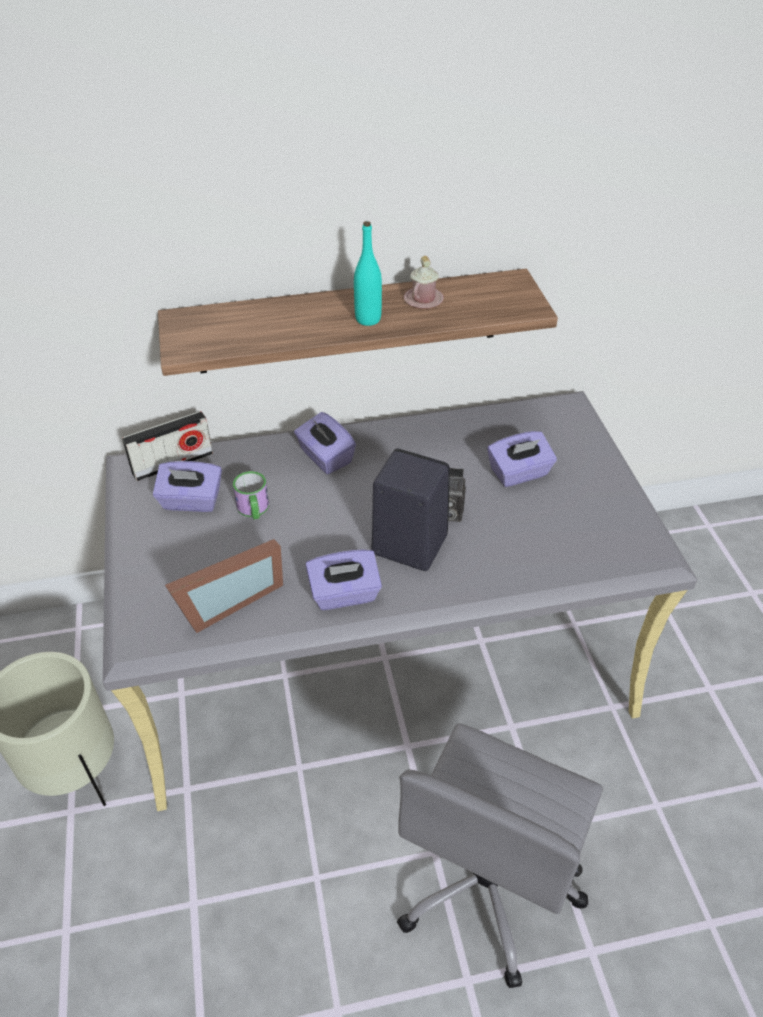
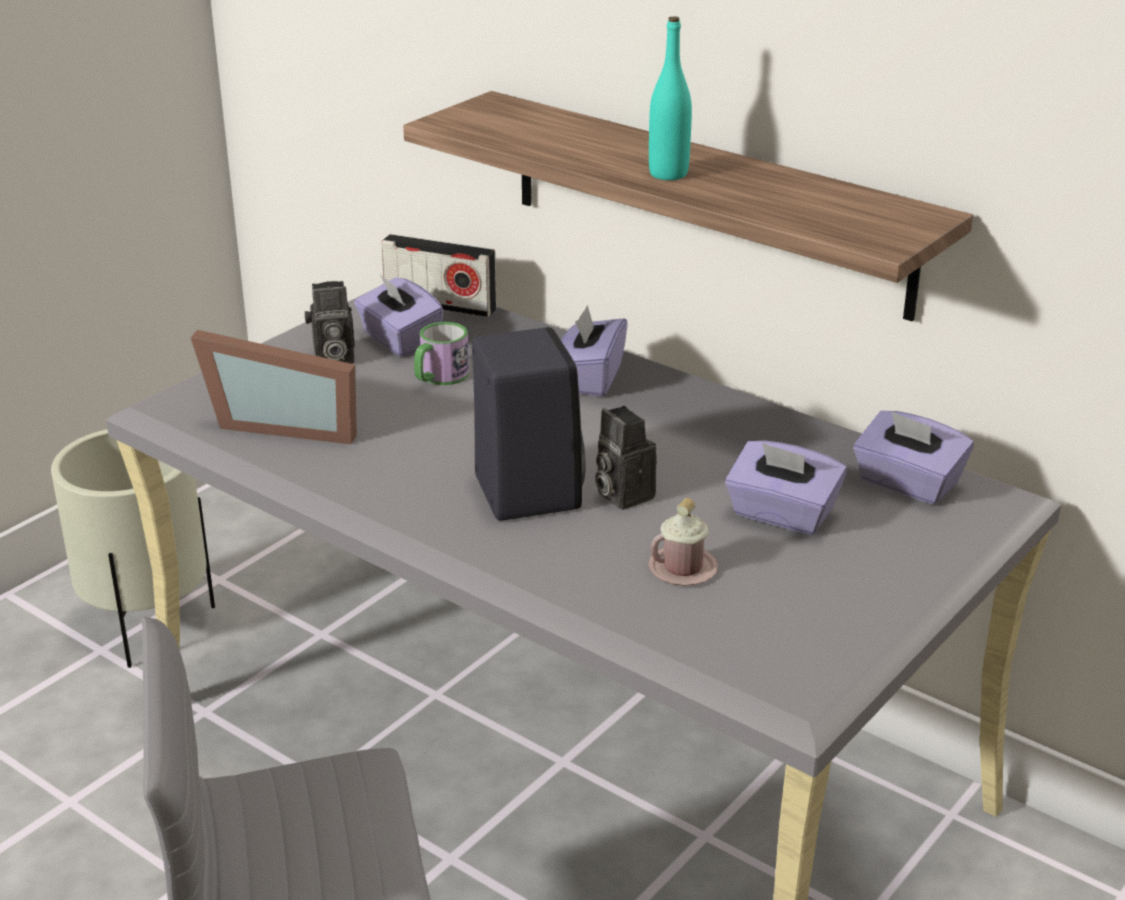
camera: 50 degrees right, 15 degrees down
(175, 540) = (332, 358): none -> camera
(344, 594) = (387, 486): purple tissue box -> purple tissue box (907, 484)
(423, 299) = (769, 185): pink mug -> pink mug (682, 568)

